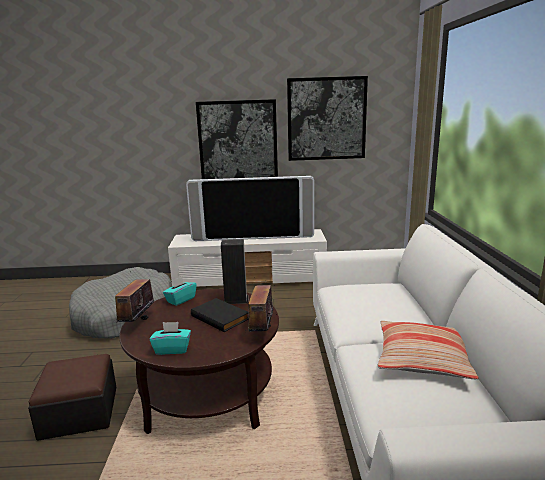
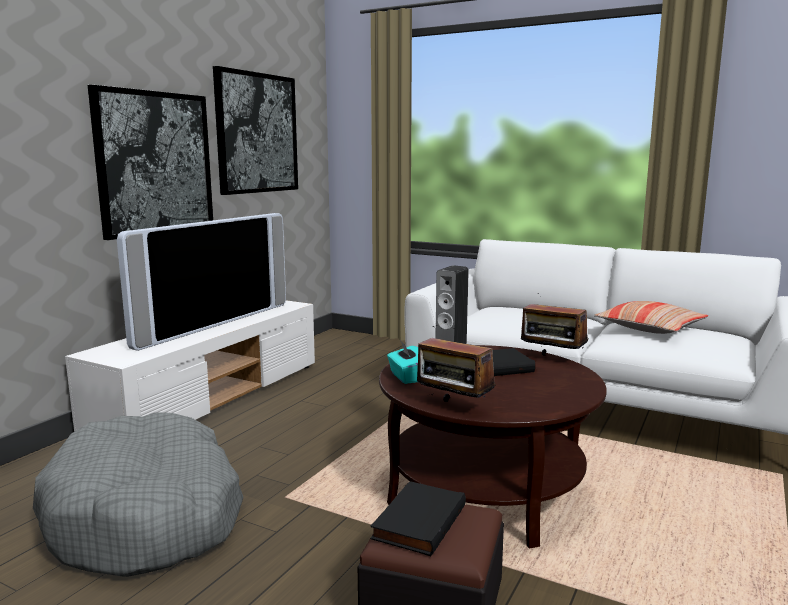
camera: 60 degrees left, 5 degrees down
(73, 366) = (417, 521): none -> black book
(172, 349) = (553, 398): turquoise tissue box -> none

